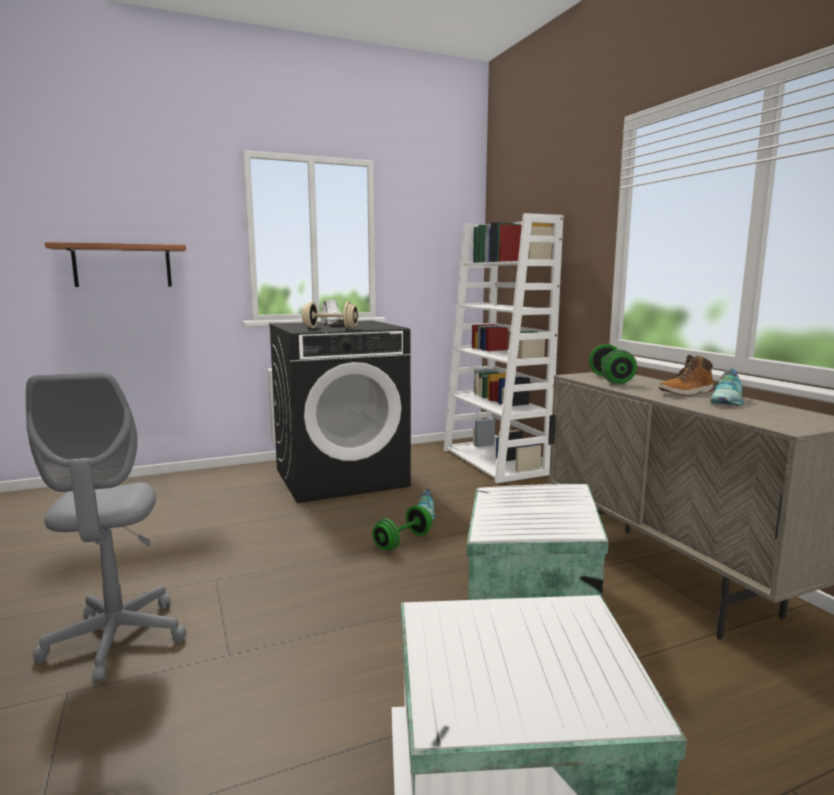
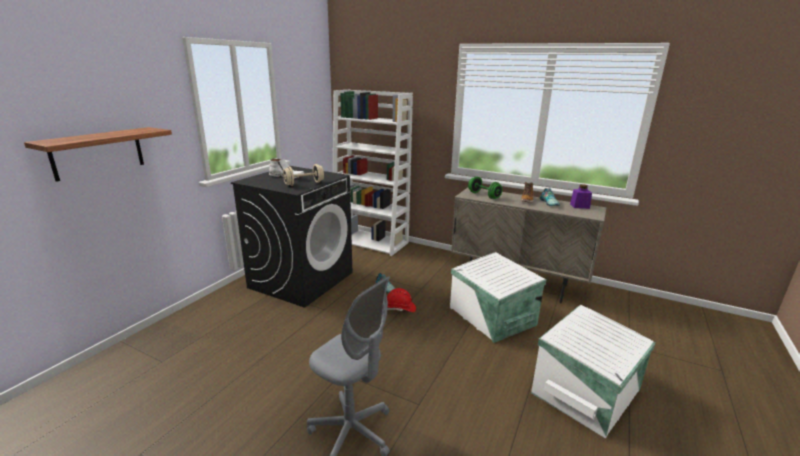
camera: 40 degrees left, 10 degrees up
(403, 542) = (400, 308): green dumbbell -> red hard hat
(795, 413) = (579, 206): none -> purple jar

